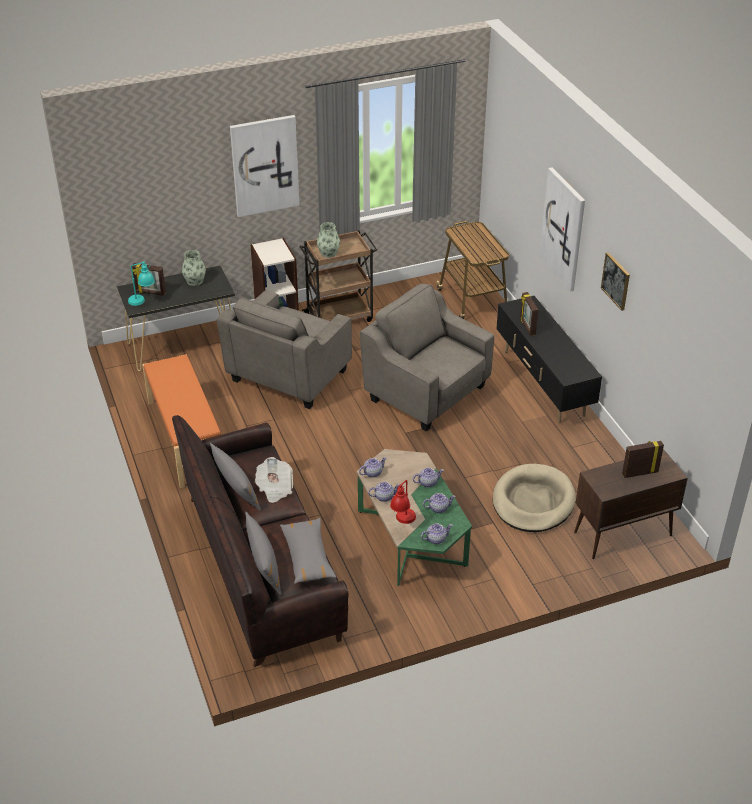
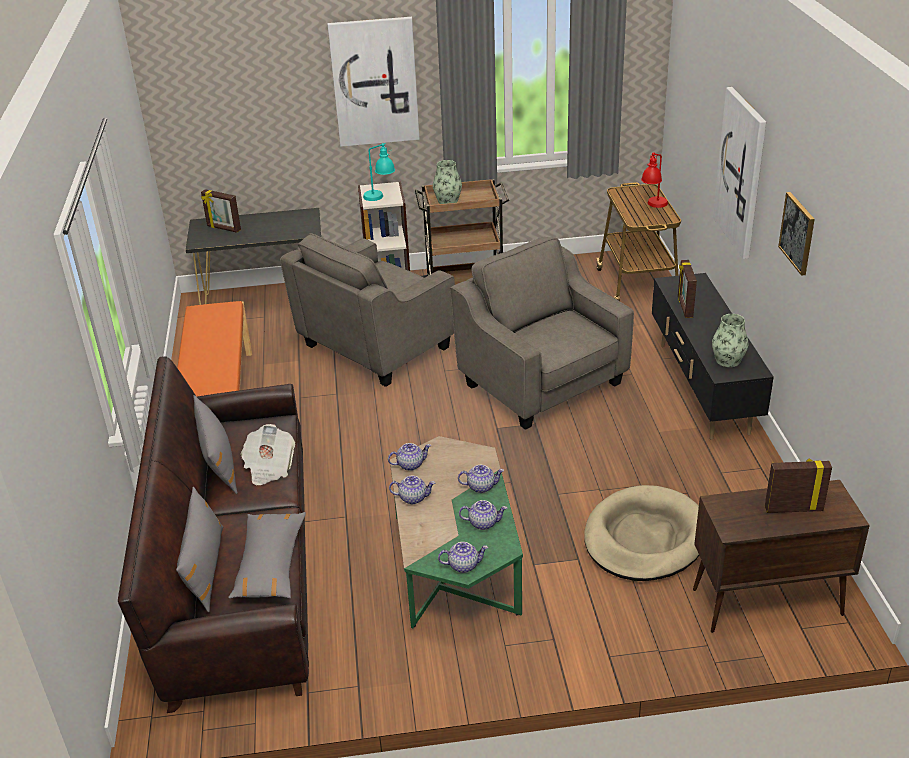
camera: 15 degrees right, 5 degrees down
(143, 302) = (210, 237): turquoise table lamp -> turquoise table lamp (380, 198)
(195, 281) = (281, 221): vase -> vase (727, 360)
(403, 522) = (425, 536): red table lamp -> red table lamp (653, 206)

